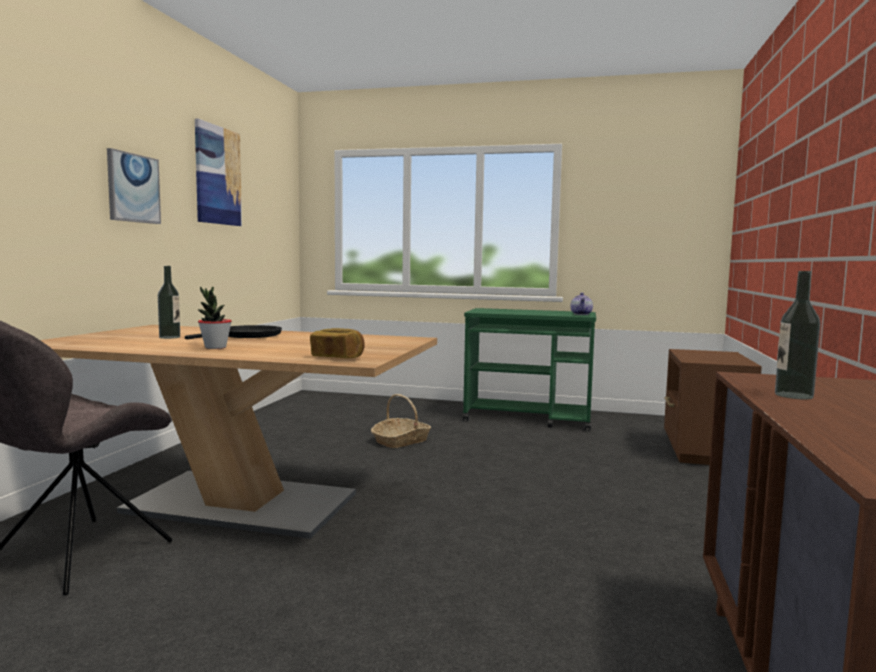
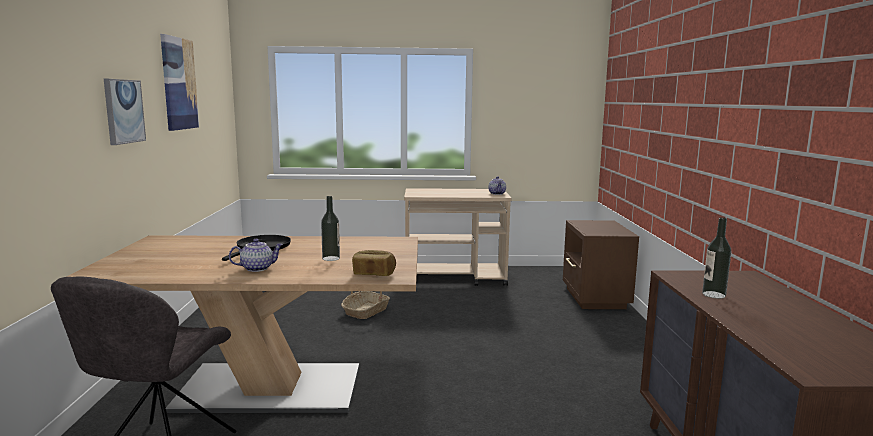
camera: 15 degrees left, 5 degrees up
(169, 337) = (196, 256): bottle -> bottle (331, 258)
(215, 347) = (257, 268): potted plant -> teapot
(529, 418) = (455, 278): green cart -> beige cart

